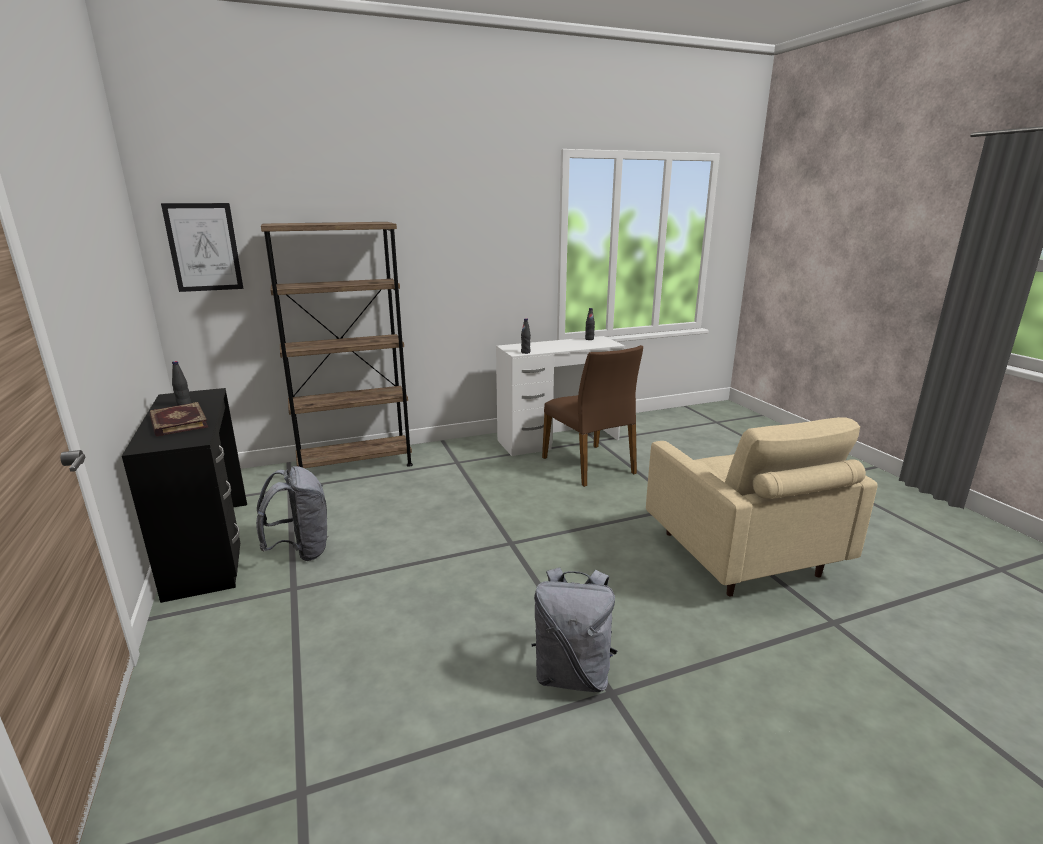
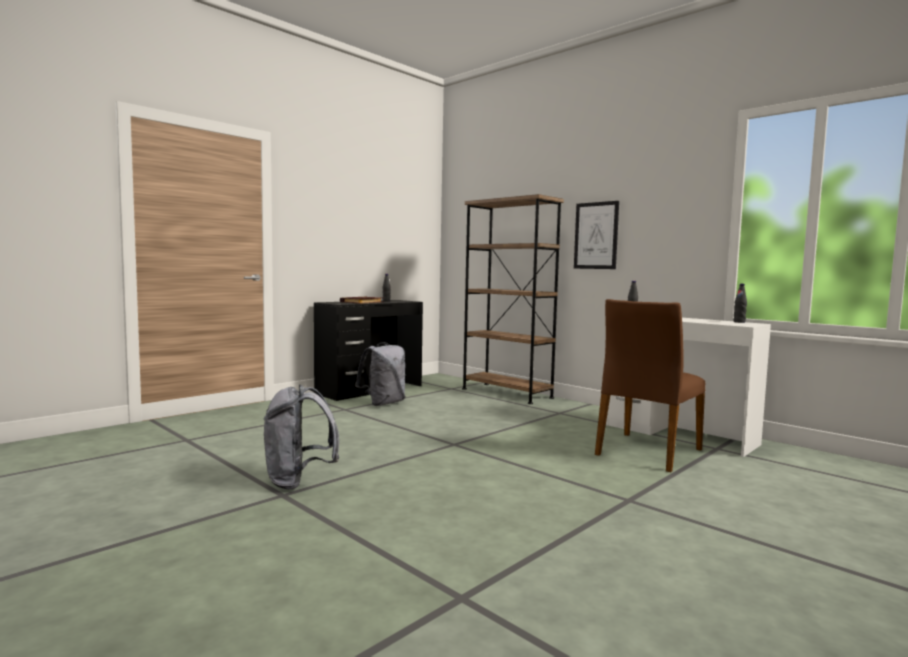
camera: 65 degrees right, 15 degrees down
(204, 247) = (465, 222): picture -> picture (596, 235)
(740, 556) = (554, 536): beige armchair -> none

